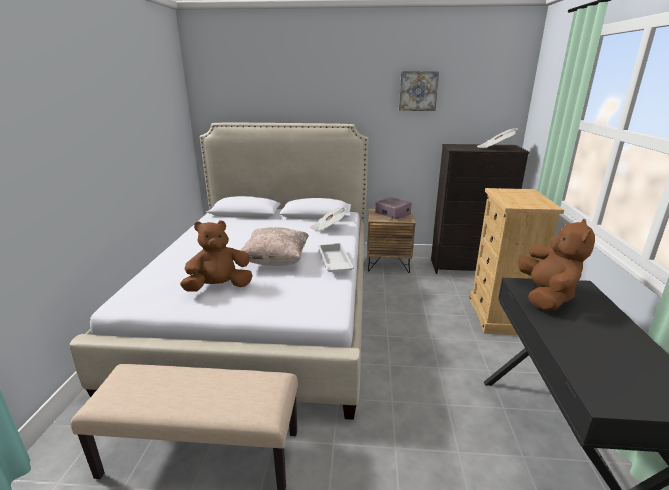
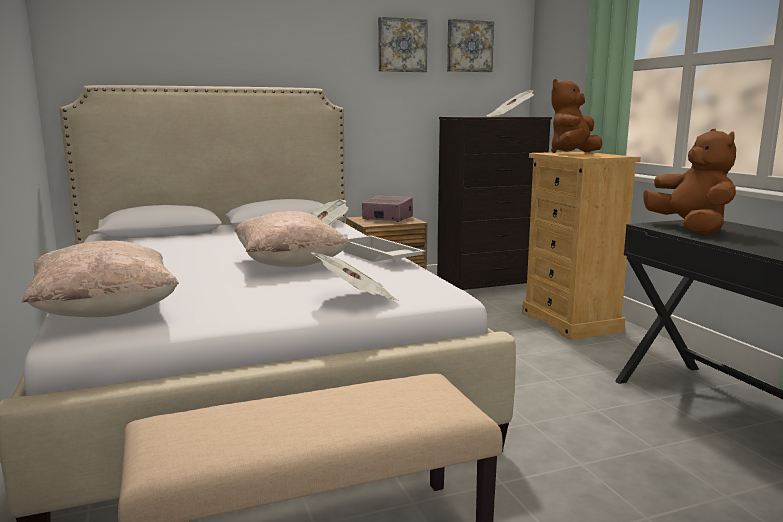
camera: 25 degrees left, 10 degrees down
(146, 288) = (106, 311): none -> beige pillow
(219, 287) = (239, 295): brown plush toy -> brown plush toy (573, 153)
(273, 306) = (356, 298): none -> newspaper
(474, 90) = (469, 46): none -> picture

